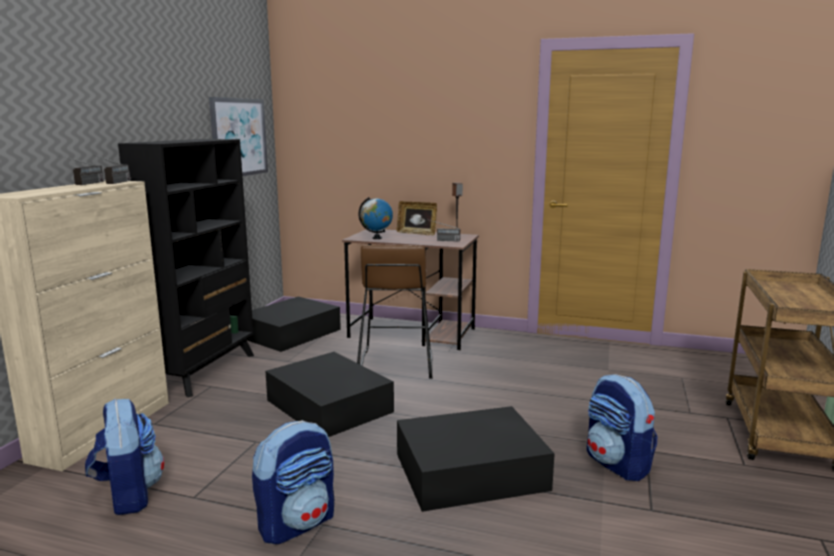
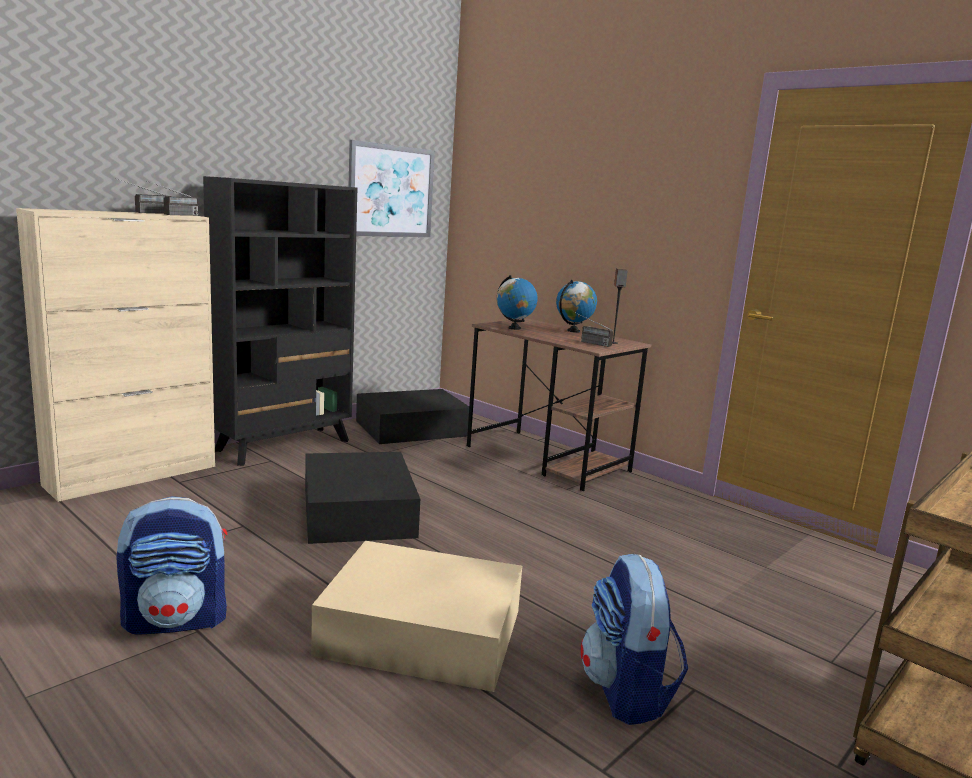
camera: 25 degrees right, 0 degrees up
(128, 495) = (77, 540): backpack -> none
(395, 364) = (485, 487): brown stool -> none
(417, 233) = (573, 331): picture frame -> globe
(473, 472) = (424, 633): black storage box -> beige storage box

